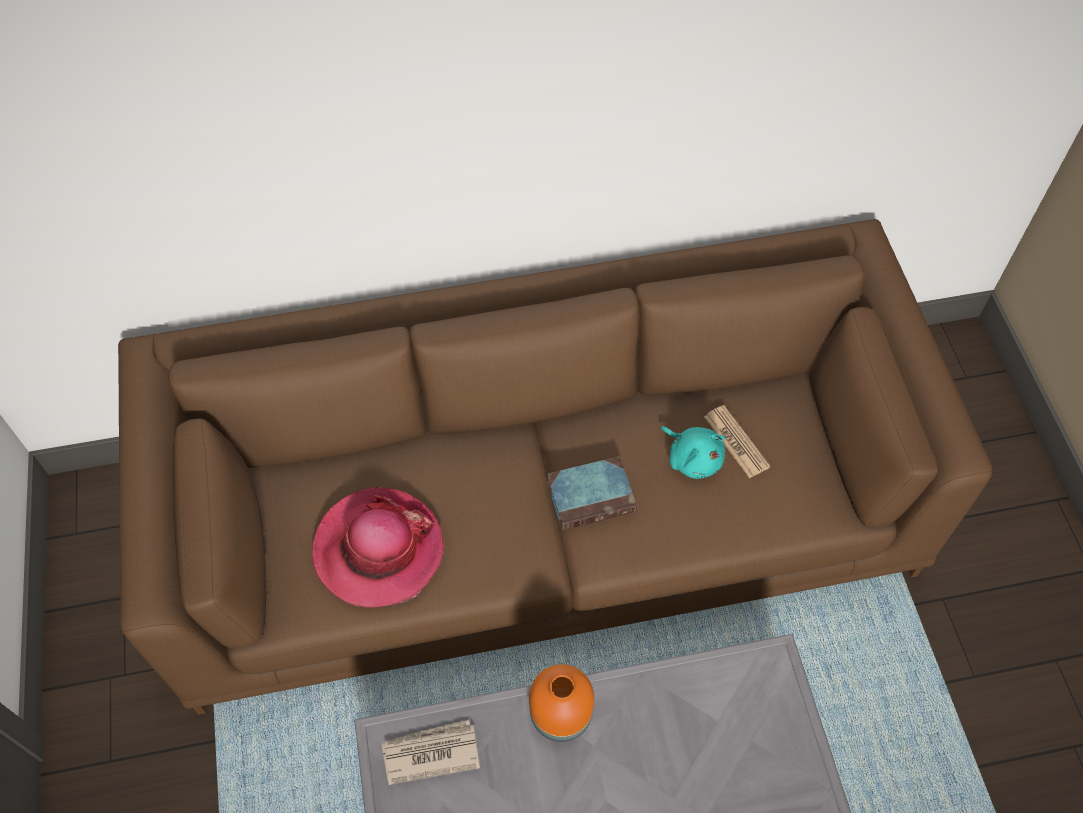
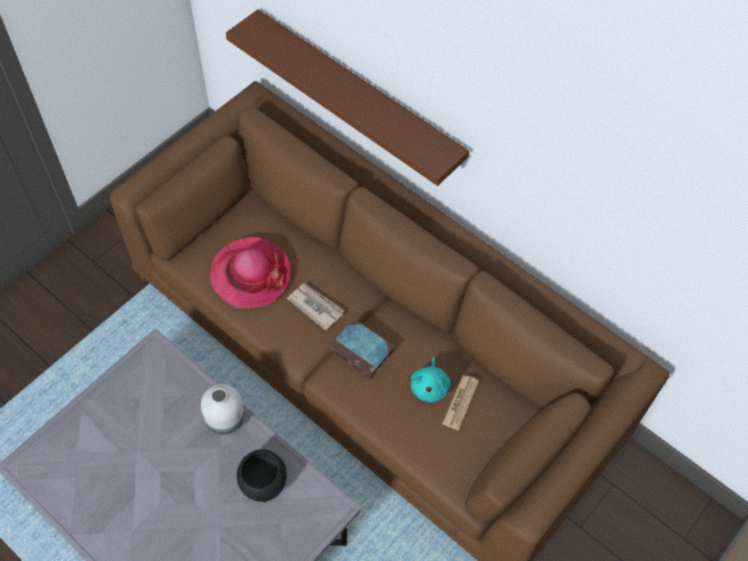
camera: 50 degrees right, 0 degrees up
(313, 223) = (358, 95): none -> brown shelf
(430, 753) = (161, 373): newspaper -> newspaper (315, 306)
(559, 716) = (224, 418): orange vase -> white vase
(681, 724) = (263, 481): none -> black bowl

